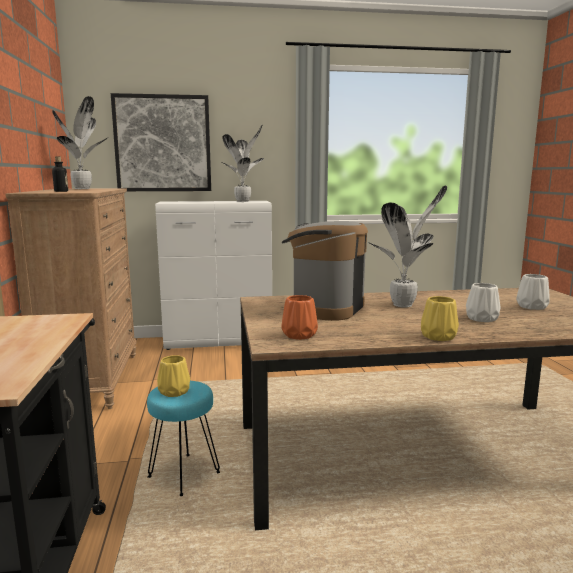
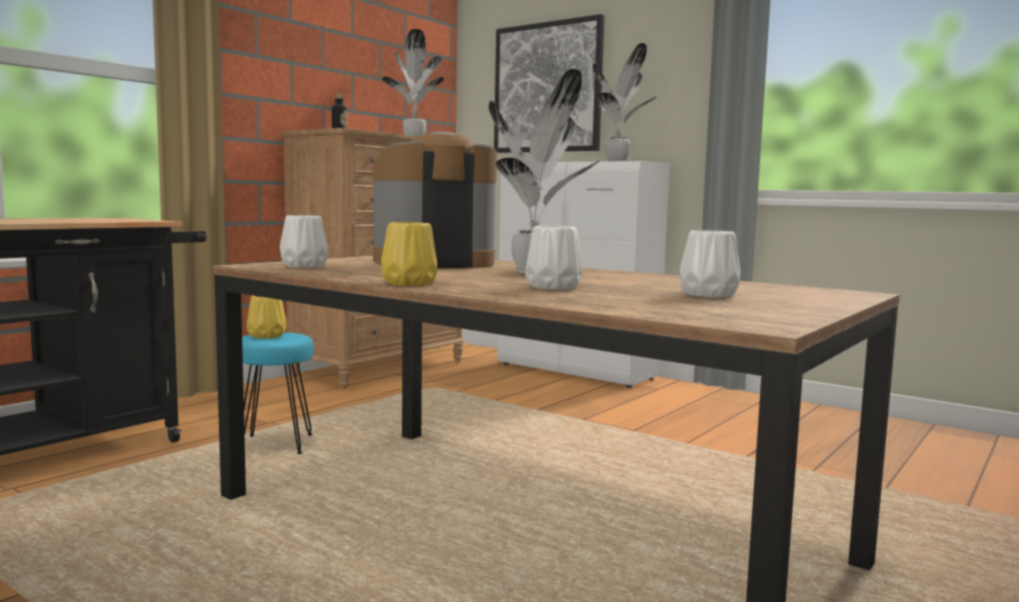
camera: 45 degrees right, 5 degrees down
(300, 335) = (305, 266): orange vase -> white vase

